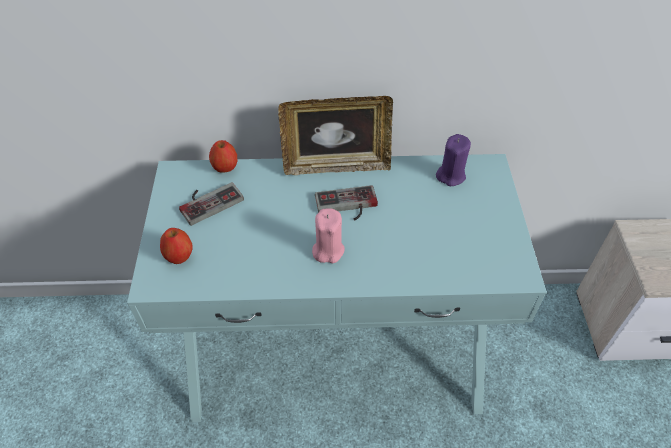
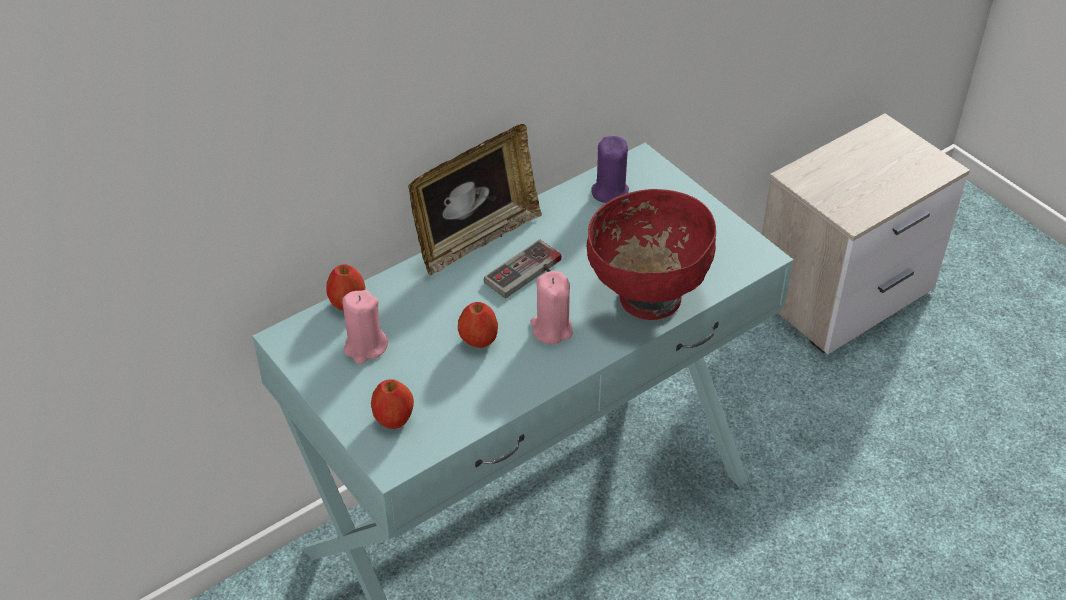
camera: 35 degrees left, 5 degrees down
(208, 200) = (365, 347): game controller -> pink candle
(276, 233) = (478, 341): none -> apple
(412, 263) = (648, 297): none -> red bowl

